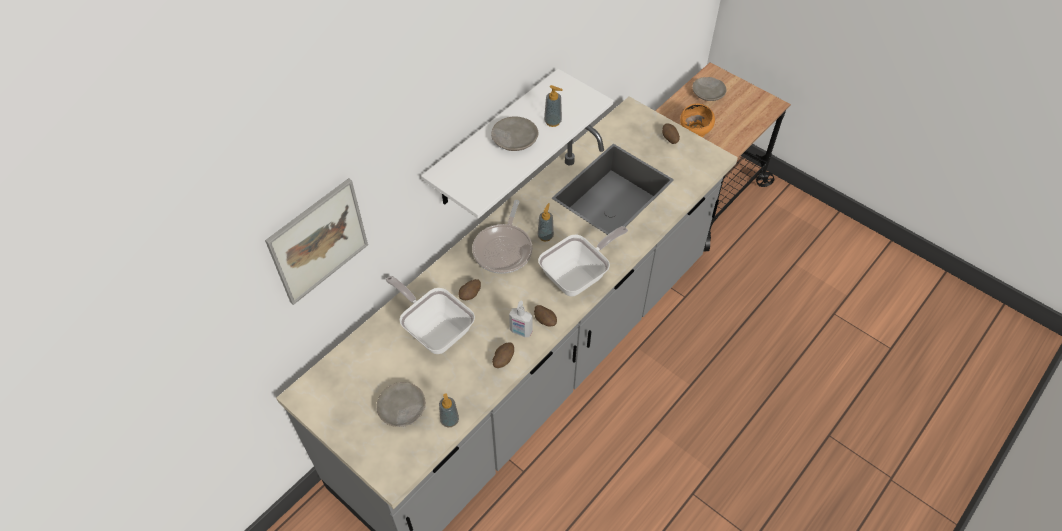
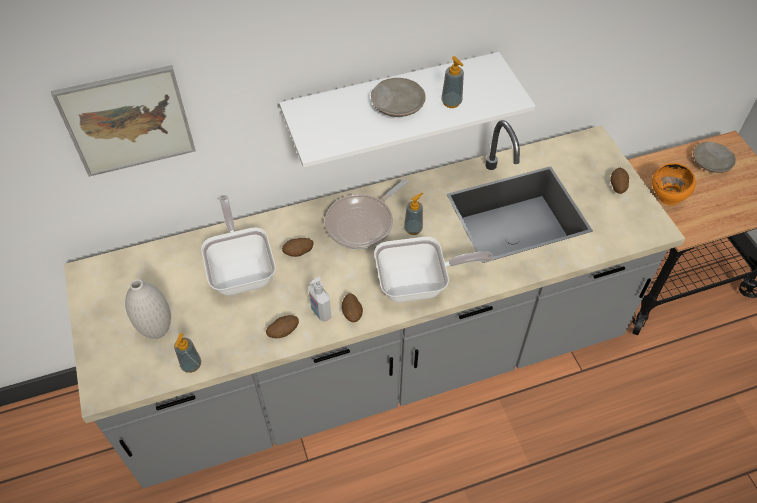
camera: 30 degrees right, 0 degrees up
(402, 409) = (157, 331): beige plate -> white vase

